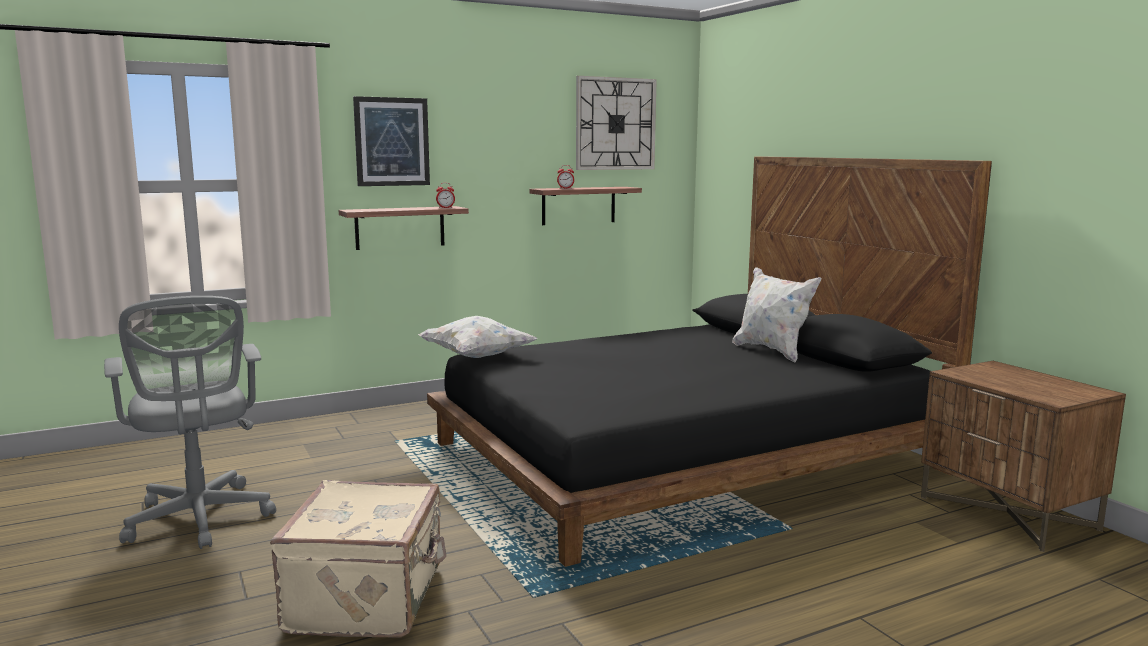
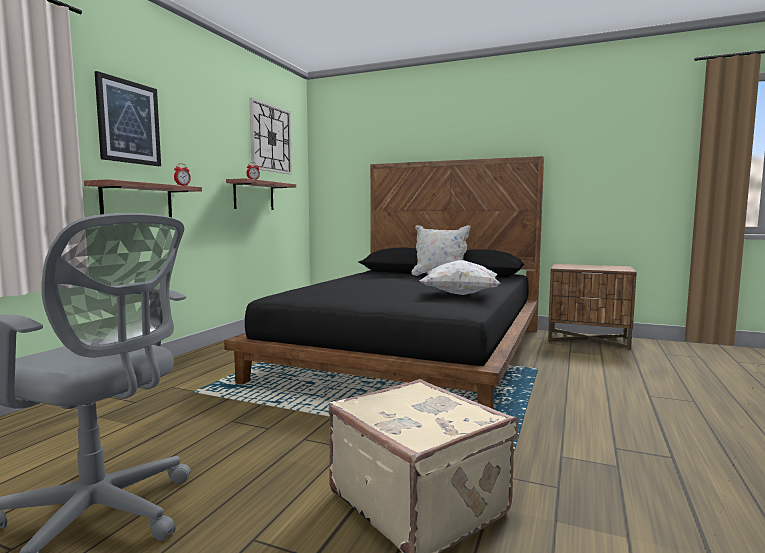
camera: 40 degrees left, 5 degrees down
(476, 357) = (279, 298): white pillow -> white pillow (459, 294)

